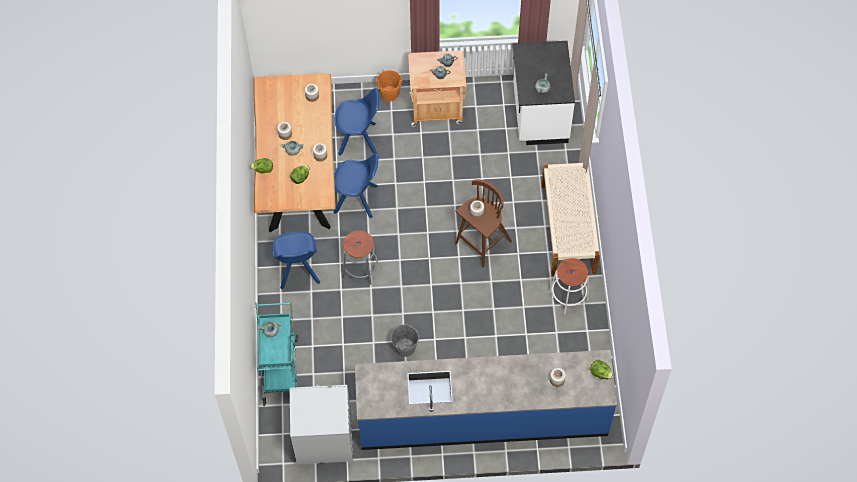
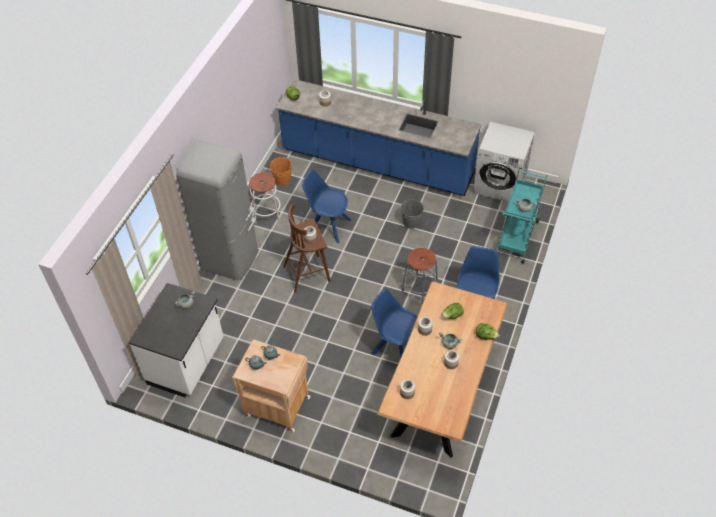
camera: 155 degrees left, 10 degrees down
(358, 139) = (367, 405): blue chair -> blue chair (328, 226)
(389, 94) = (313, 441): orange bucket -> orange bucket (282, 179)
(568, 228) = (231, 259): beige bench -> grey fridge

